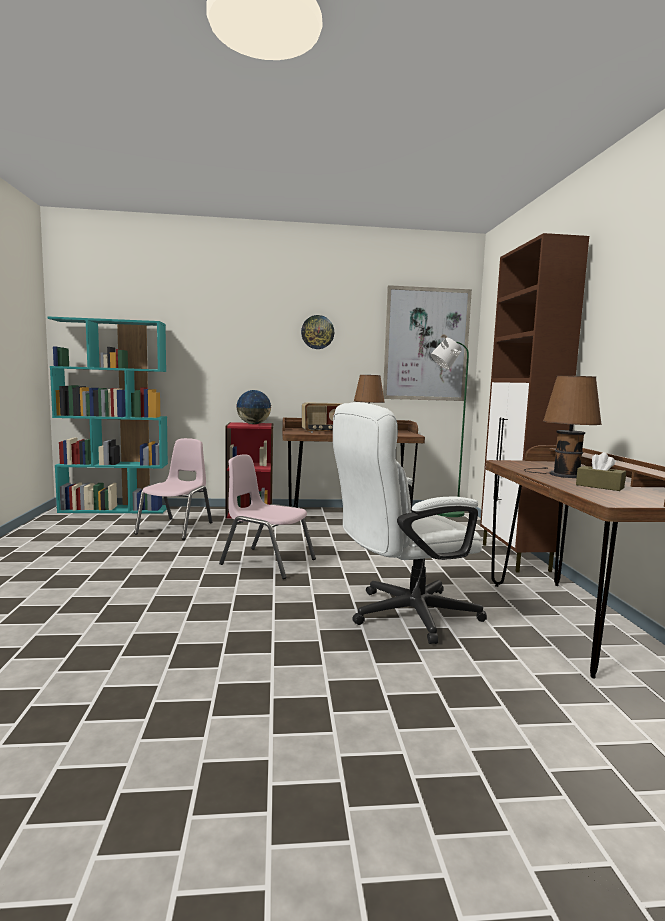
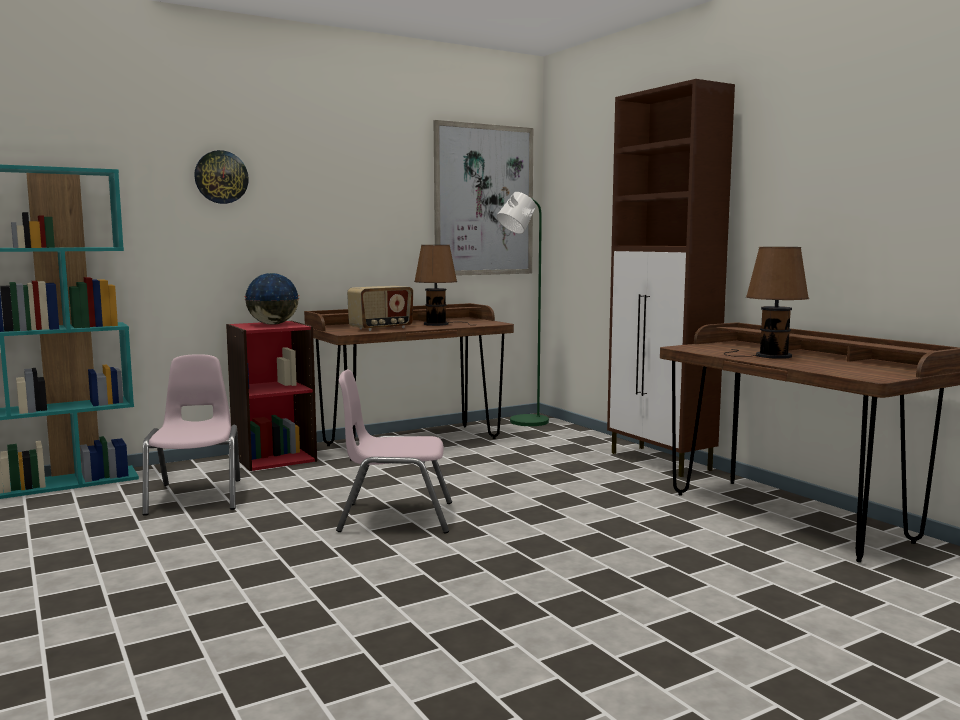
camera: 25 degrees left, 0 degrees up
(317, 332) = (345, 184): wall clock -> wall clock (221, 177)
(402, 615) = (630, 544): white office chair -> none
(599, 486) = (827, 364): brown tissue box -> none

